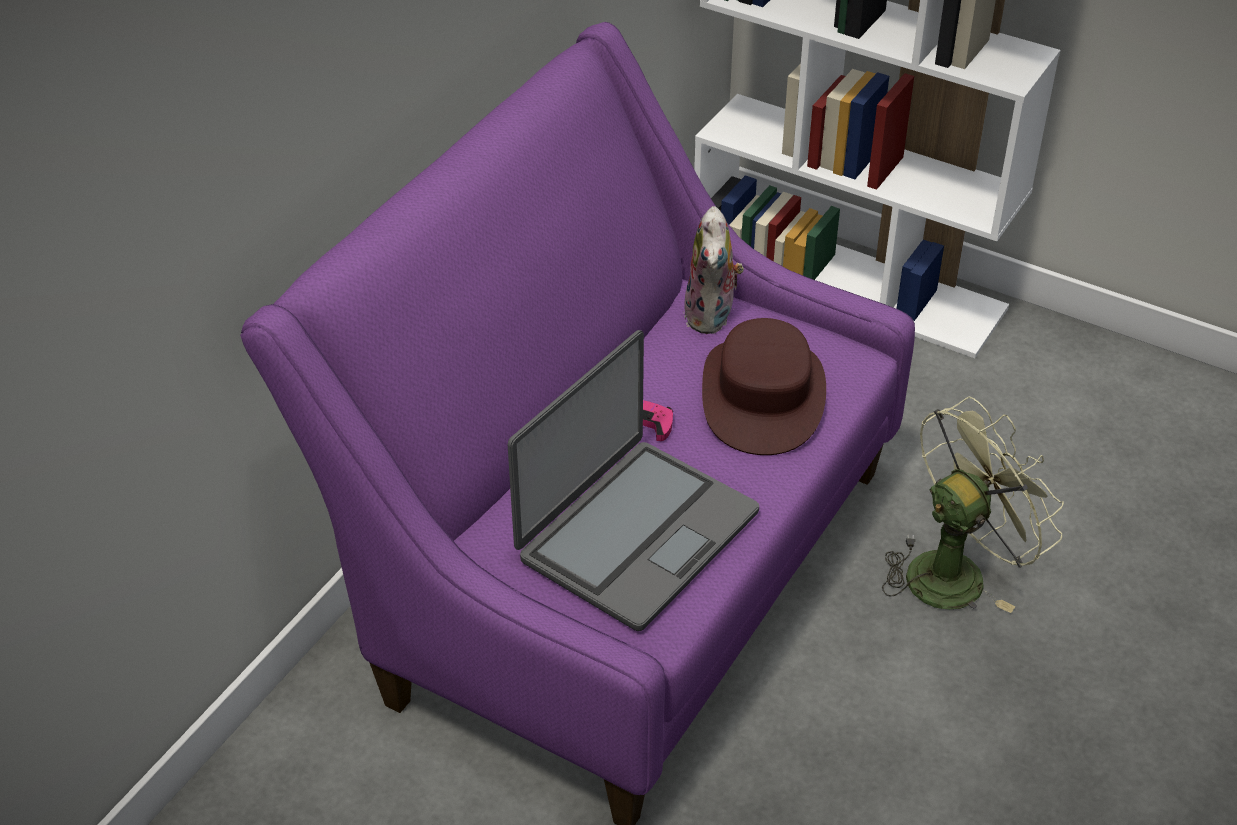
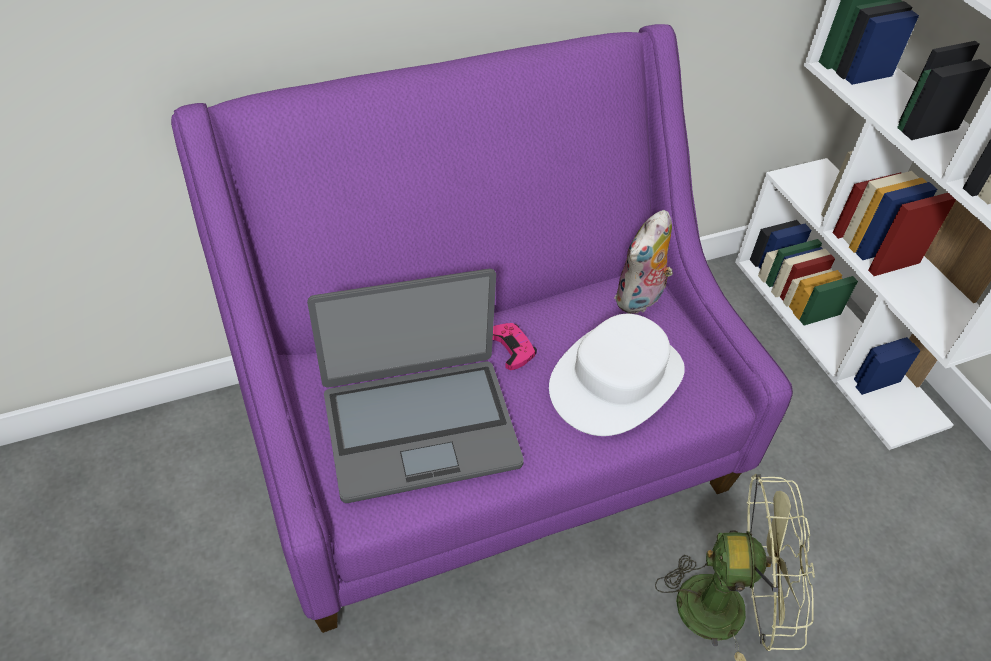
camera: 35 degrees right, 5 degrees up
(763, 396) = (617, 380): brown hat -> white hat

